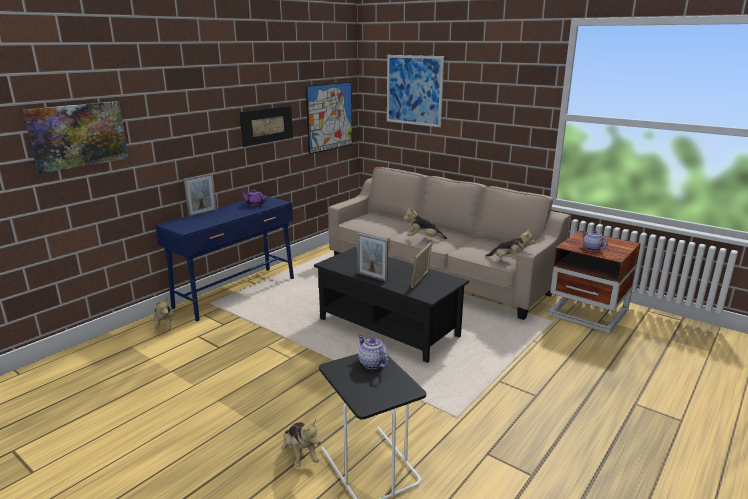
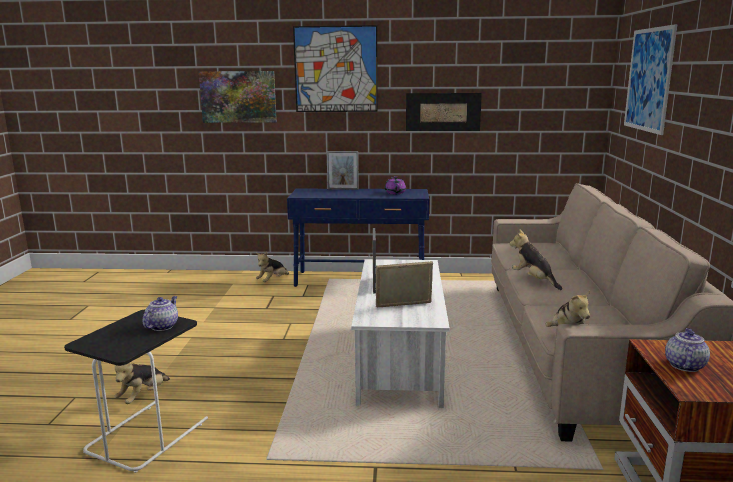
camera: 55 degrees right, 5 degrees down
(330, 117) = (549, 113): picture -> picture (336, 69)
(388, 328) = (400, 362): black coffee table -> white coffee table

